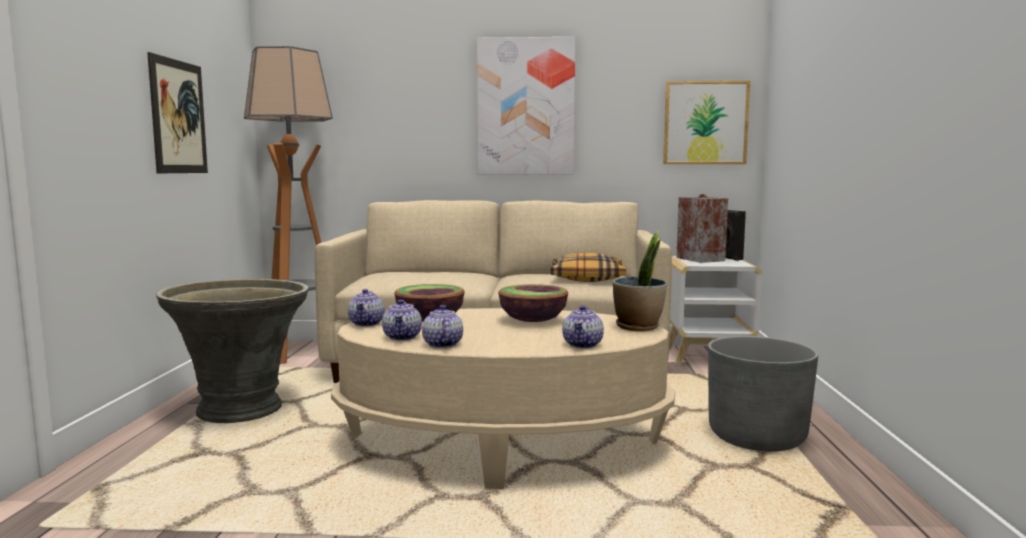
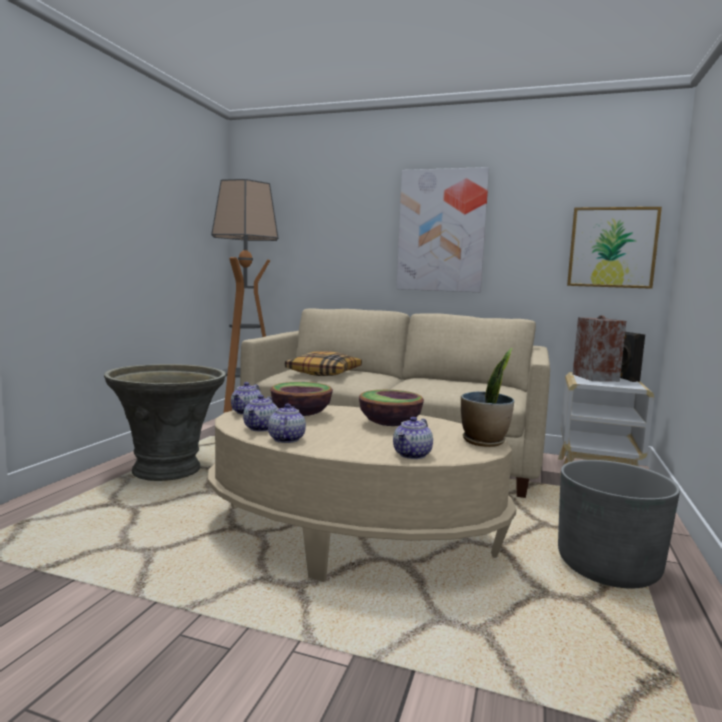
camera: 15 degrees right, 0 degrees up
(178, 117) = (149, 234): picture -> none
(587, 278) = (474, 387): pillow -> pillow (324, 373)

